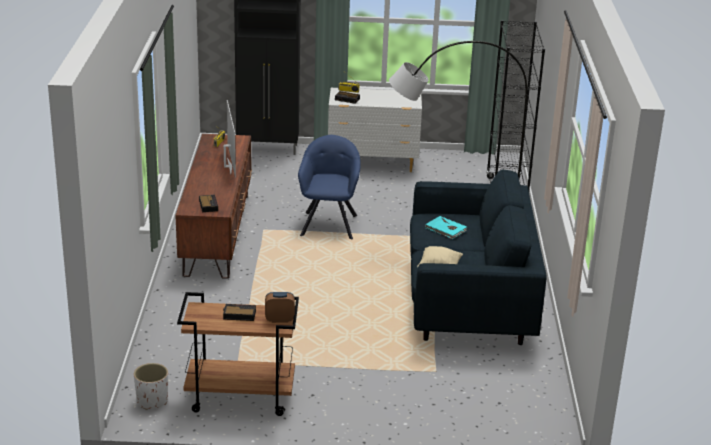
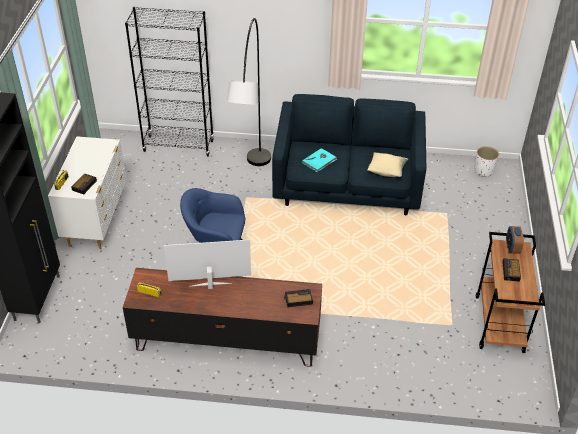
camera: 85 degrees left, 15 degrees up
(152, 401) = (515, 381): white planter -> white planter (484, 170)

